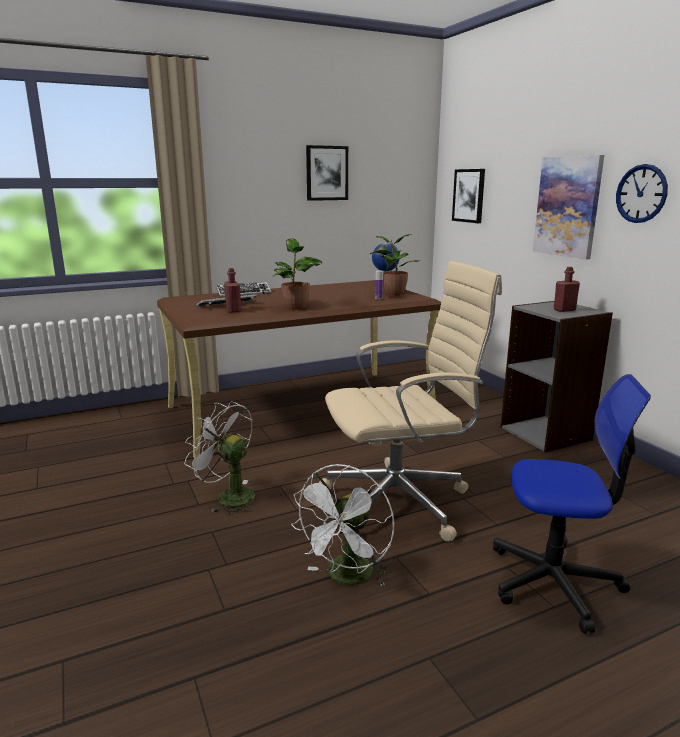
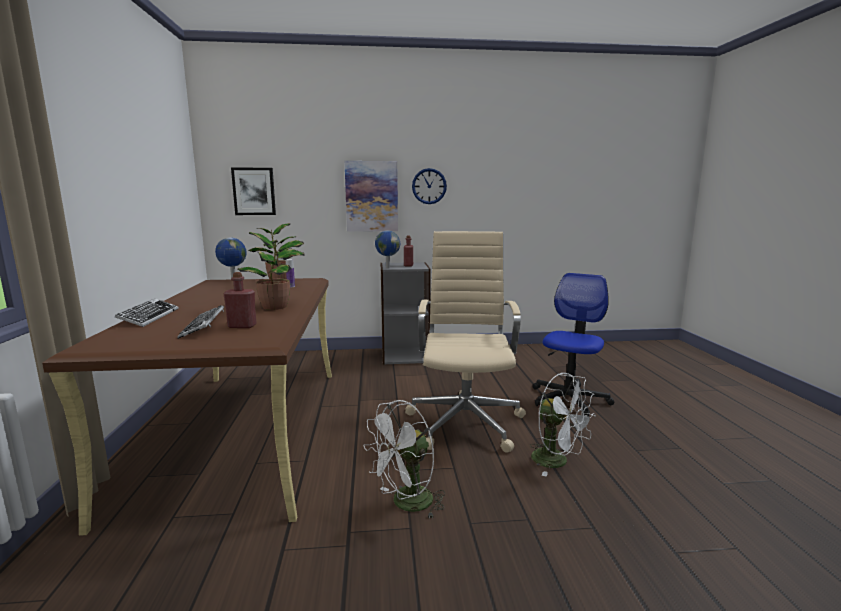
camera: 70 degrees left, 5 degrees down
(326, 173) = (136, 162): picture -> none
(529, 306) = (387, 267): none -> globe

